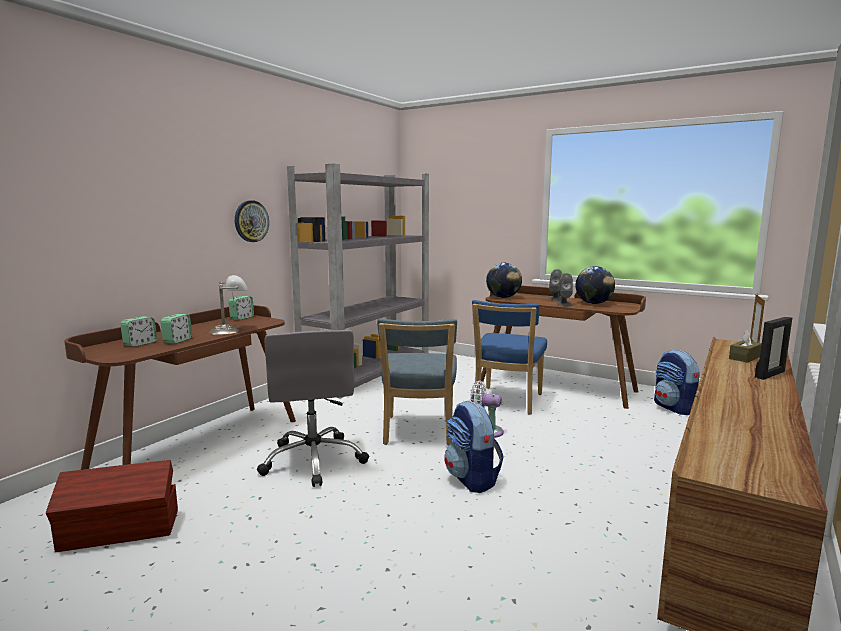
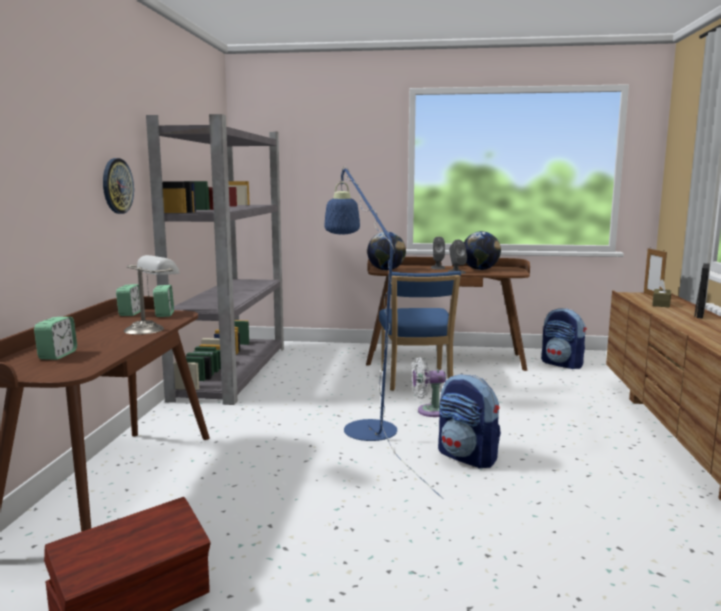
camera: 25 degrees left, 0 degrees up
(177, 340) = (105, 346): alarm clock -> alarm clock (164, 314)
(314, 461) = (285, 474): grey office chair -> none
(418, 432) = (364, 424): blue chair -> blue floor lamp

